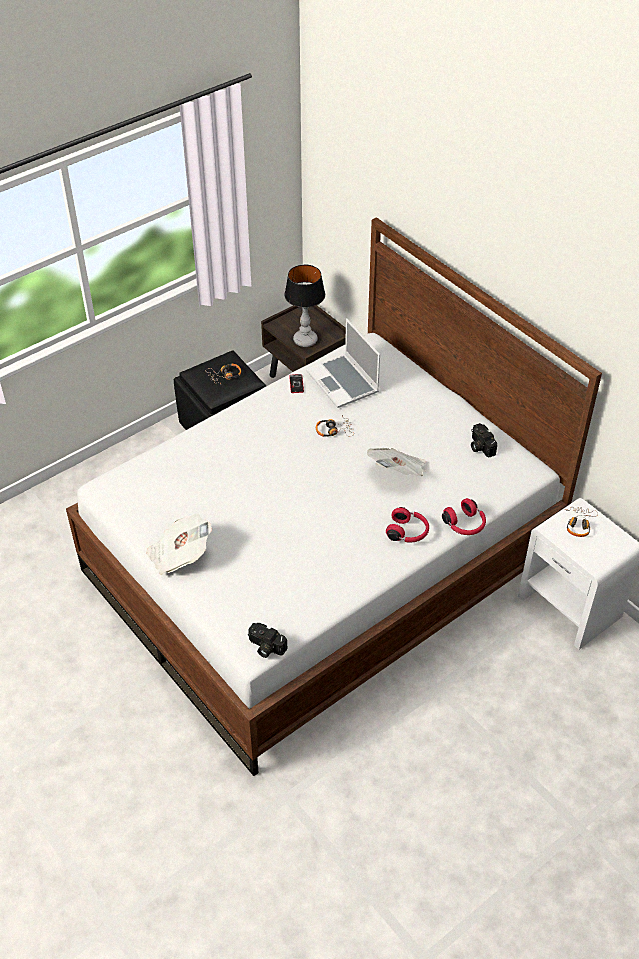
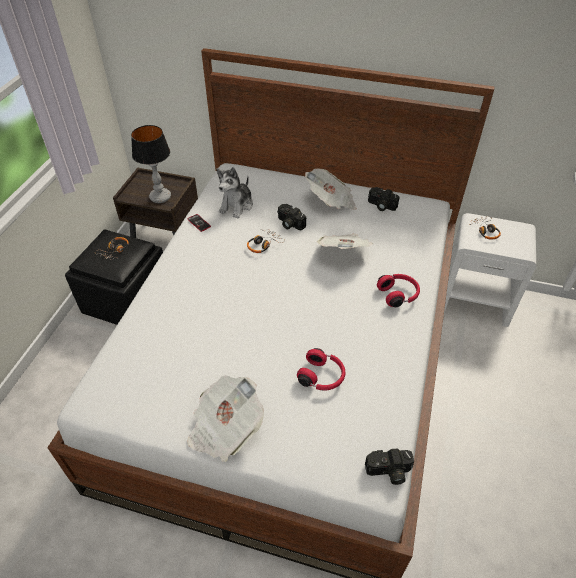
camera: 35 degrees left, 0 degrees up
(344, 382) = (237, 206): laptop -> plush toy
(375, 422) = (289, 224): none -> camera
(435, 419) = (331, 201): none -> newspaper
(465, 525) = (431, 266): red headphones -> red headphones (322, 377)

